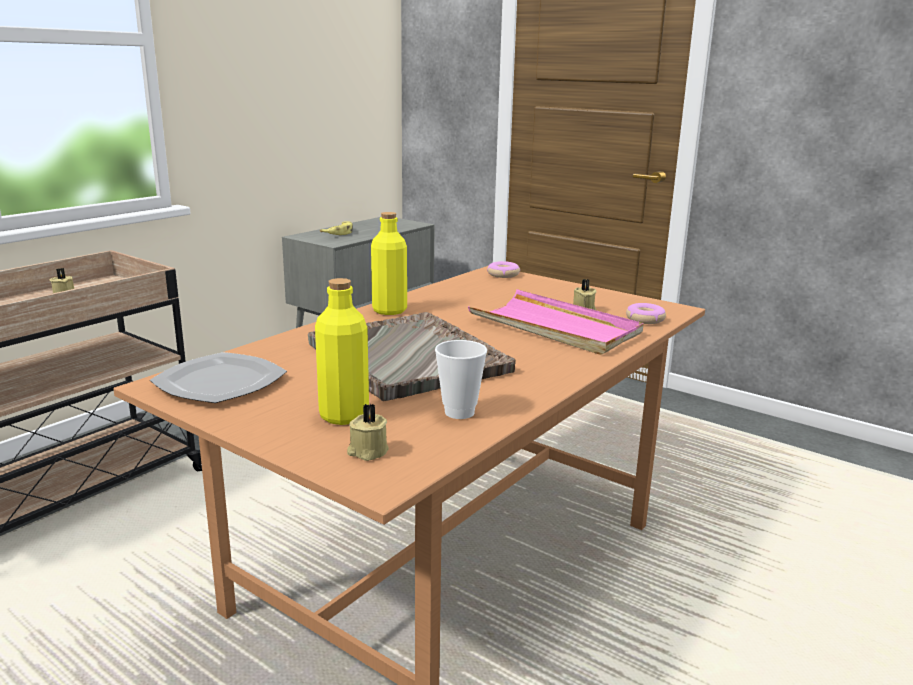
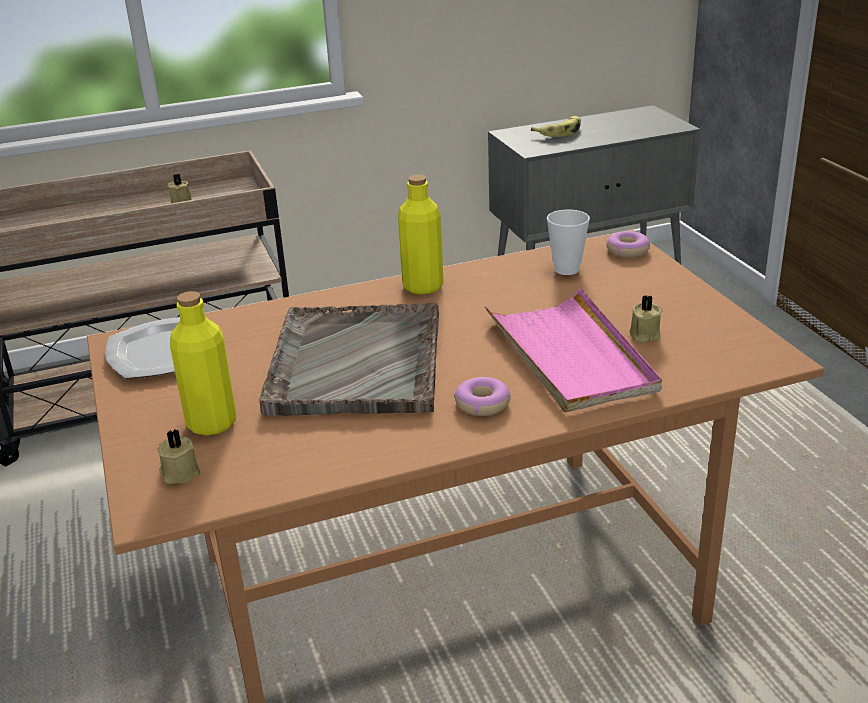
camera: 35 degrees right, 10 degrees up
(459, 412) = (311, 451): cup -> cup (567, 269)
(645, 319) = (705, 368): donut -> donut (482, 403)

